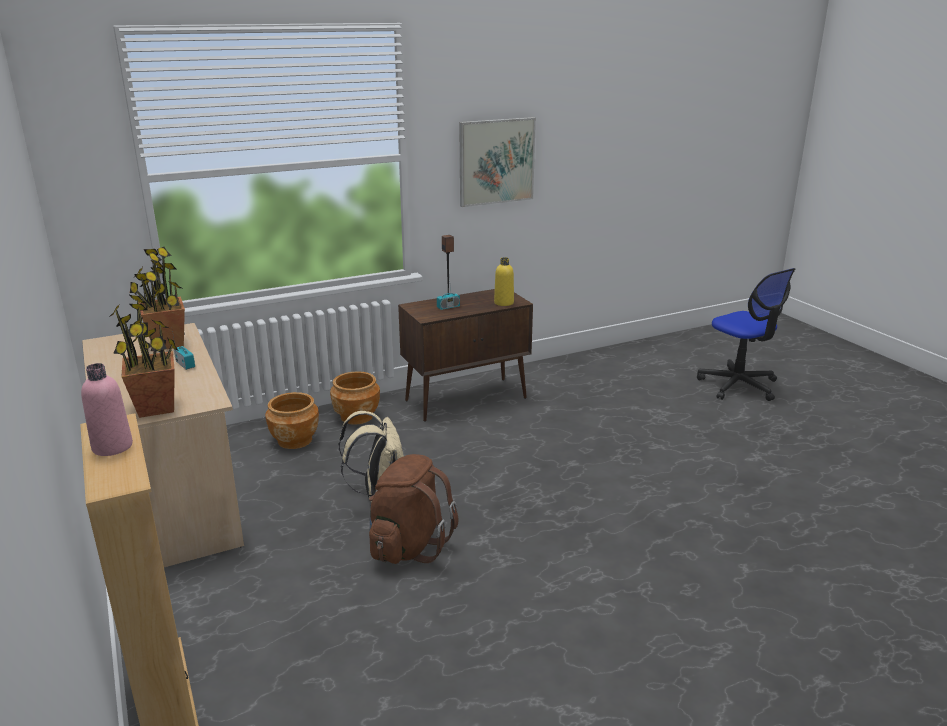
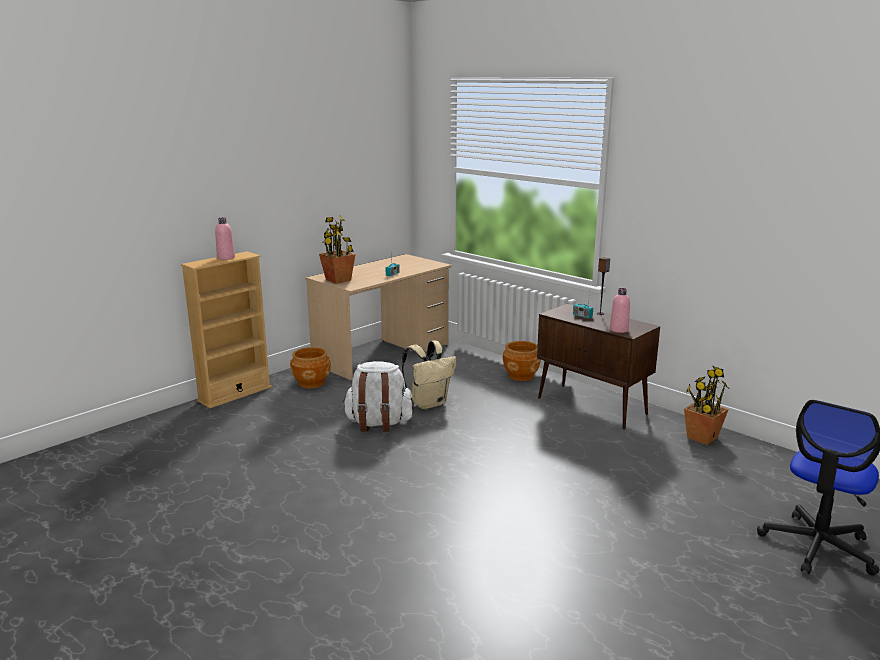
camera: 70 degrees right, 5 degrees down
(168, 344) = (416, 266): potted plant -> potted plant (702, 438)
(295, 440) = (471, 366): brown planter -> brown planter (311, 383)
(408, 545) = (378, 423): brown backpack -> white backpack
(496, 161) = (684, 208): picture -> none
(504, 303) = (619, 330): yellow bottle -> pink bottle

